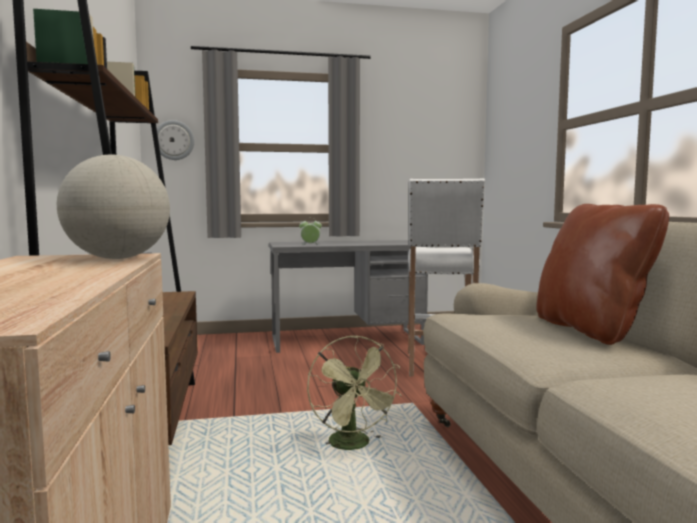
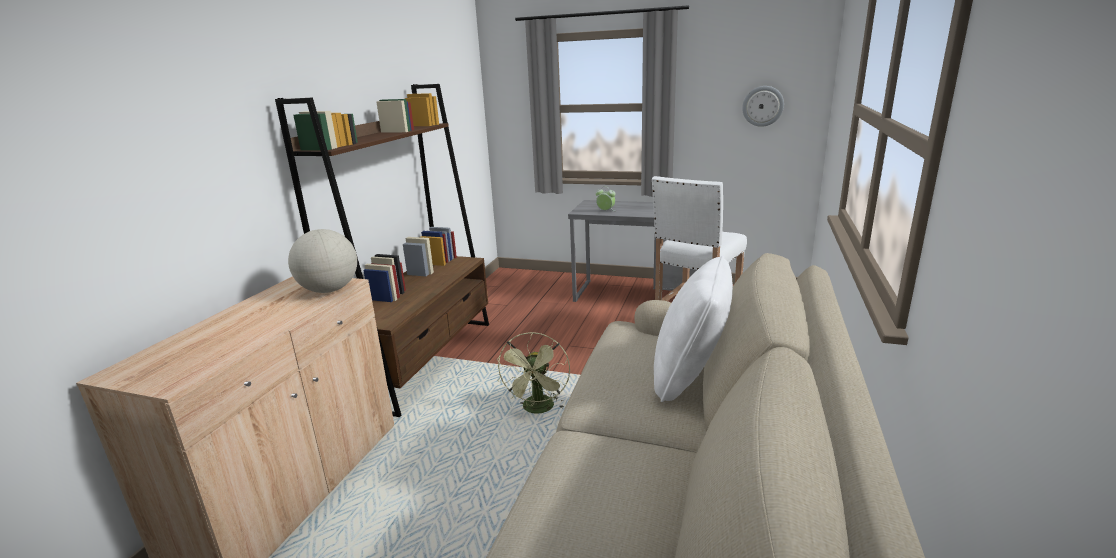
camera: 30 degrees right, 15 degrees up
(174, 140) = (509, 104): wall clock -> wall clock (763, 106)
(591, 330) = (690, 376): brown pillow -> white pillow

